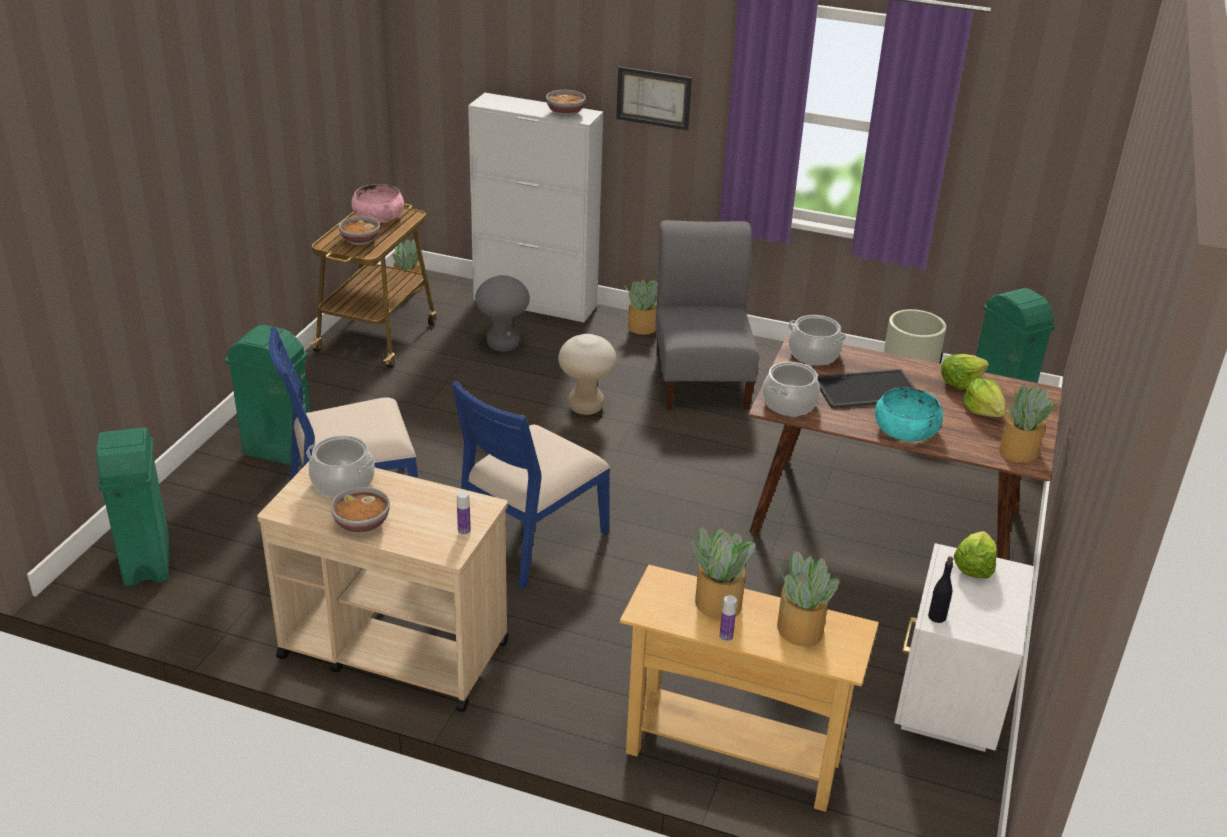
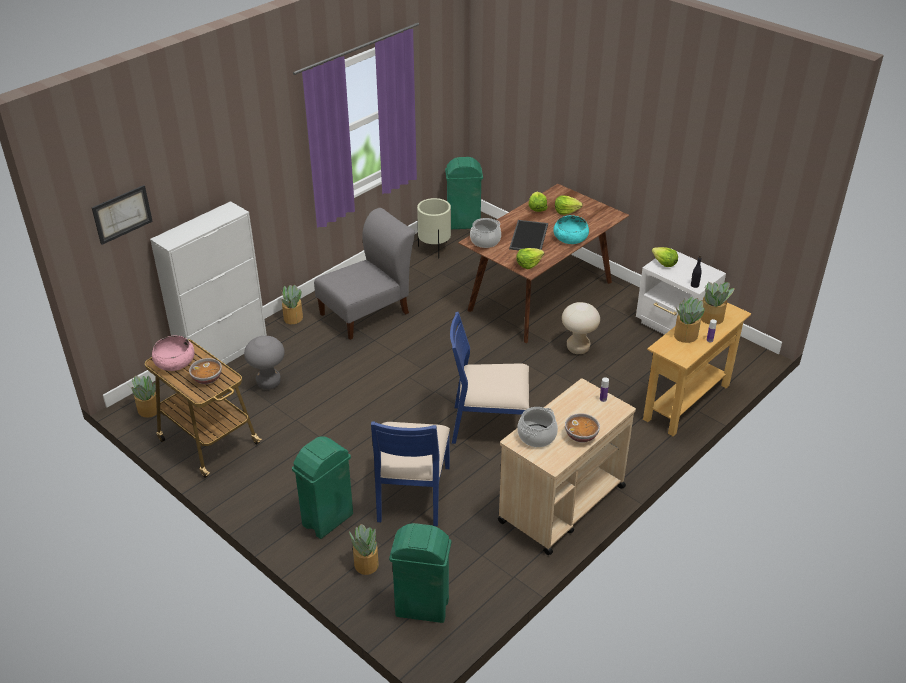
camera: 65 degrees left, 5 degrees up
(530, 540) = (490, 425): blue chair -> blue chair turned 120 degrees clockwise
(565, 113) = (221, 215): bowl -> none
(586, 407) = (369, 367): beige stool -> beige stool (578, 348)
(653, 98) = (257, 173): picture -> picture (122, 214)
(702, 377) = (367, 312): grey chair -> grey chair turned 120 degrees clockwise
(789, 403) = (528, 264): cooking pot -> lettuce
(1017, 451) = (604, 215): potted plant -> potted plant (366, 564)

